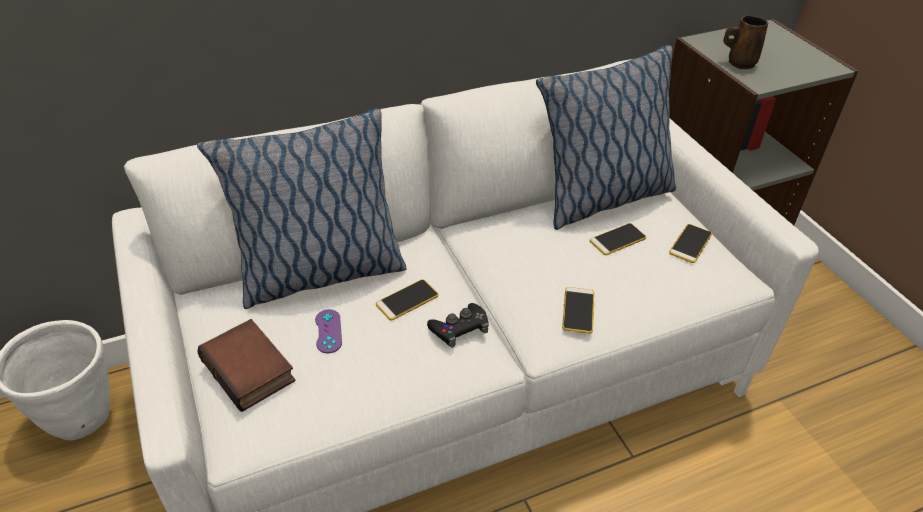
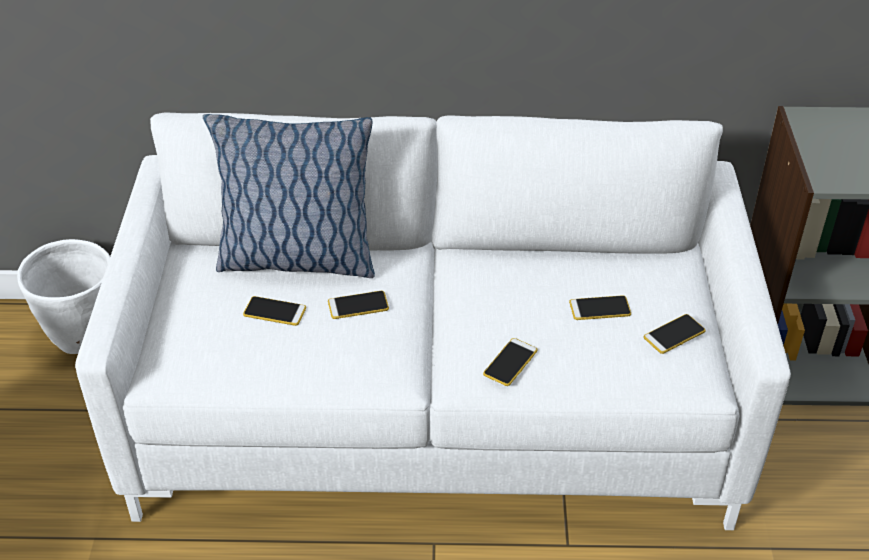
camera: 25 degrees right, 0 degrees up
(251, 370) = (195, 324): book -> none
(328, 331) = (274, 311): purple game controller -> phone
(459, 328) = (388, 344): black game controller -> none
(602, 198) = (615, 263): pillow -> none
(739, 63) = (826, 152): brown mug -> none

